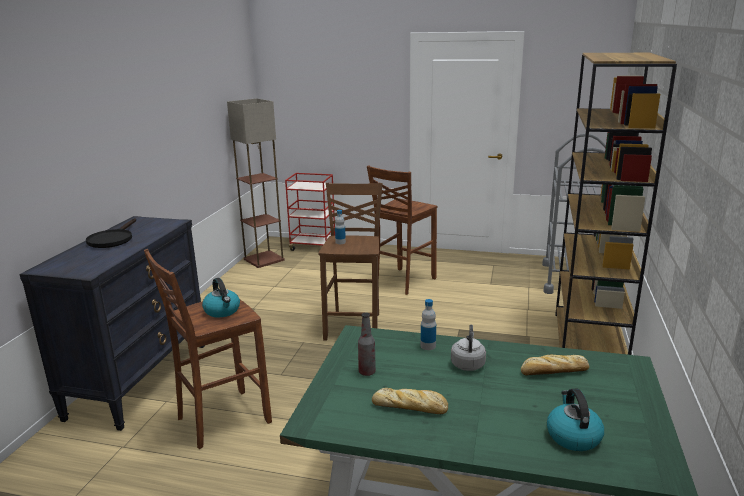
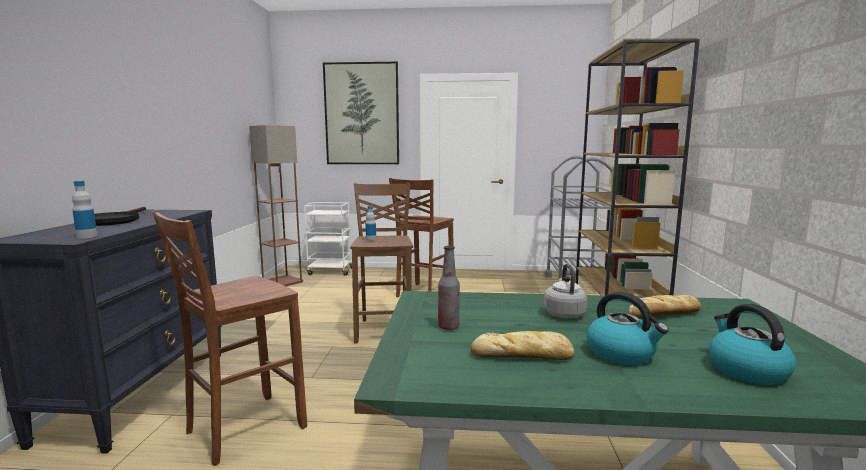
camera: 10 degrees left, 10 degrees down
(222, 311) = (249, 289): kettle -> kettle (622, 353)
(313, 246) = (330, 271): red cart -> white cart
(346, 78) = (362, 114): none -> picture
(428, 346) = (507, 302): bottle -> bottle (87, 236)

